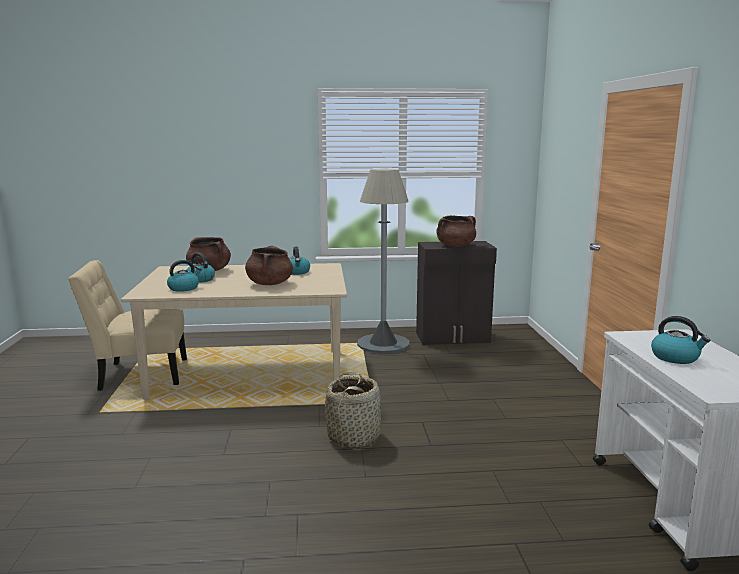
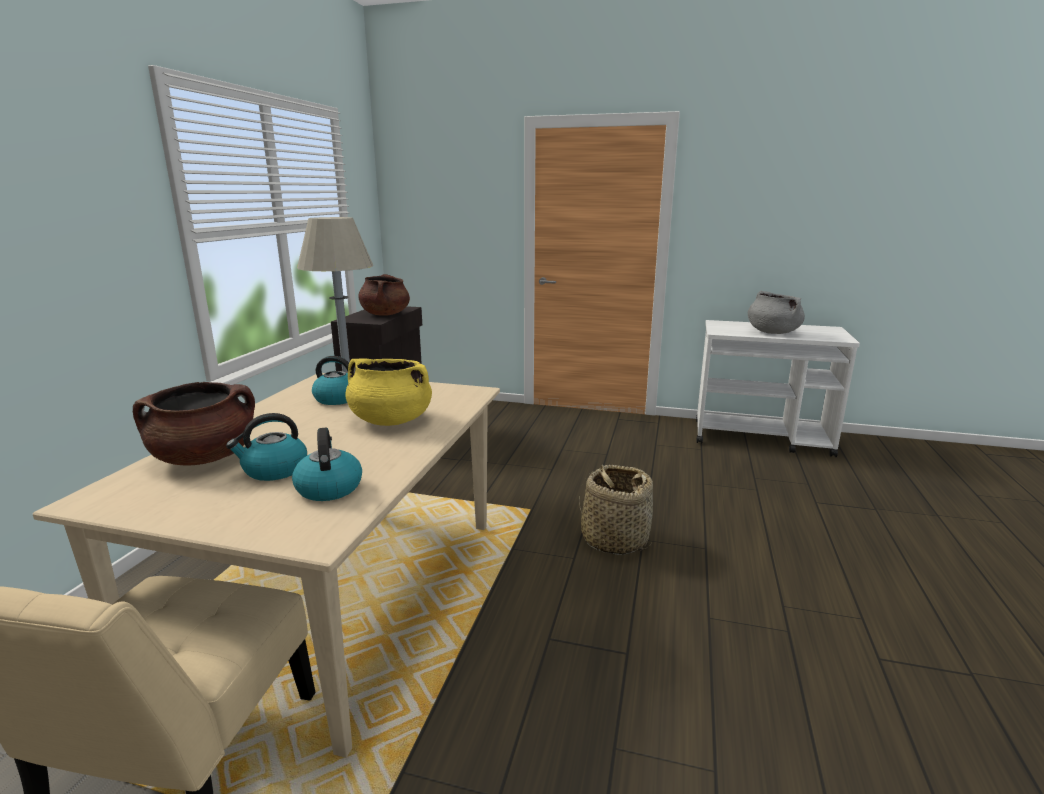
camera: 70 degrees left, 5 degrees up
(269, 283) = (390, 420): brown cooking pot -> yellow cooking pot
(675, 357) = (772, 332): kettle -> grey cooking pot

